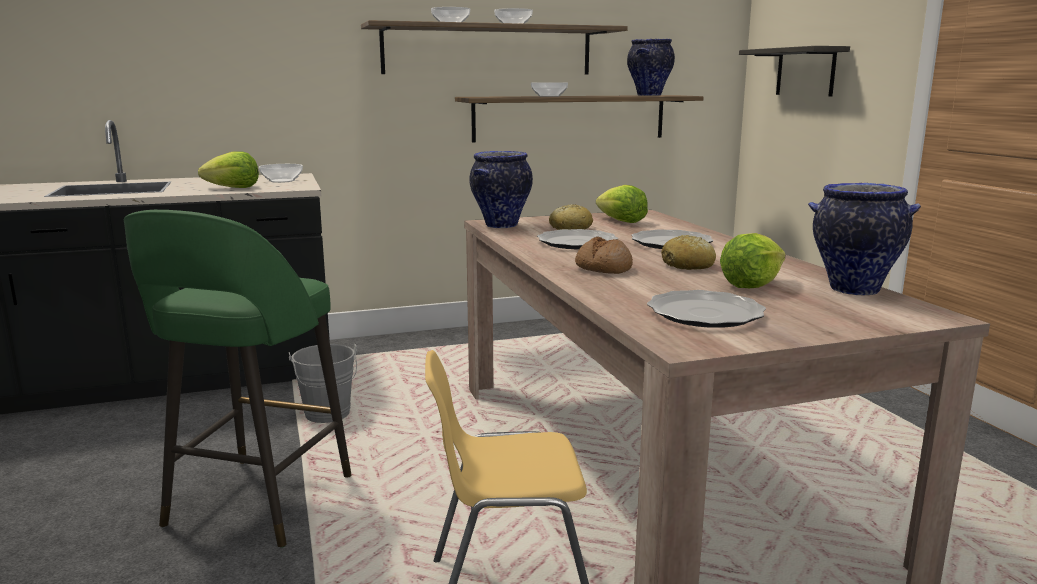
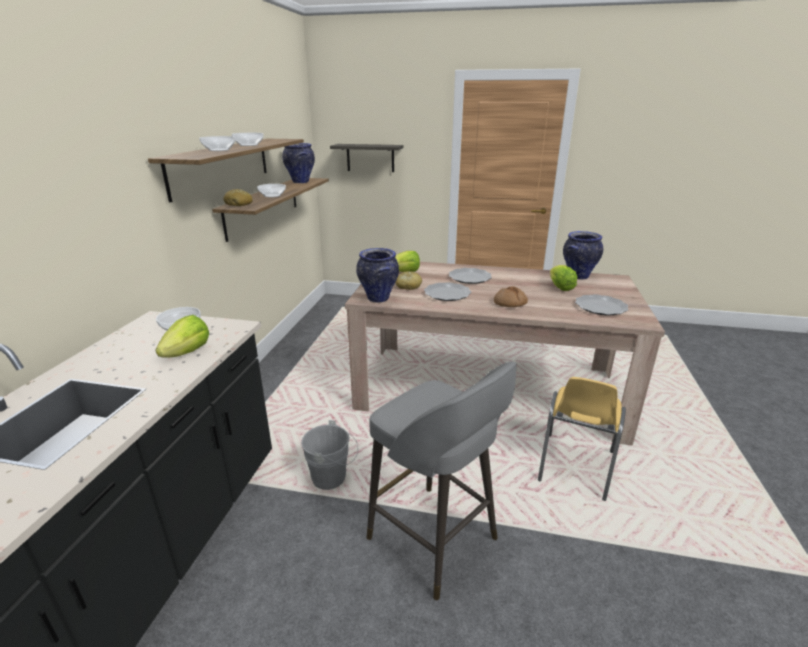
camera: 60 degrees left, 10 degrees up
(256, 503) = (435, 541): green stool -> grey stool
(688, 265) = (518, 287): bread -> bread (239, 204)

